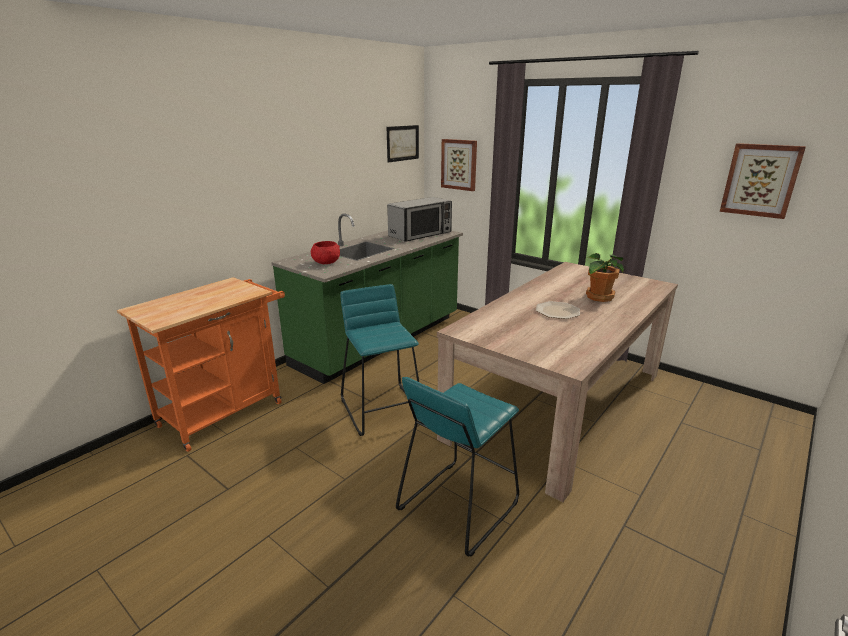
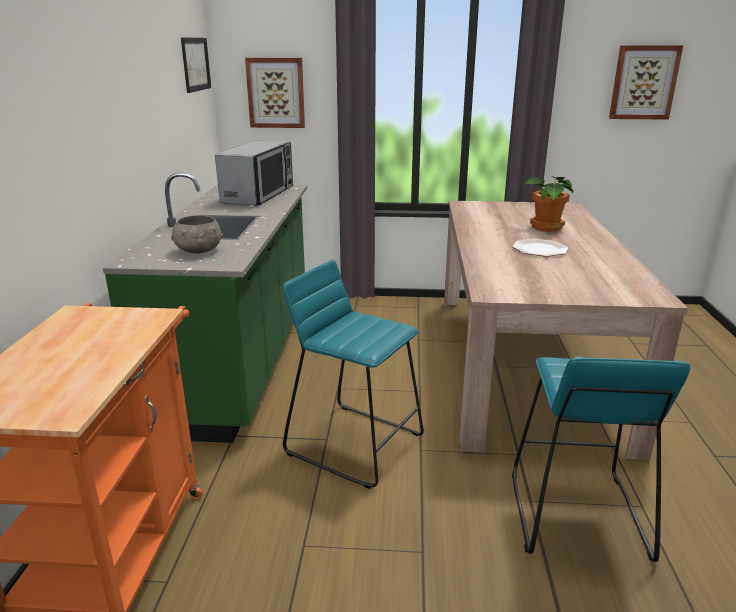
camera: 35 degrees left, 0 degrees up
(326, 262) = (198, 251): red bowl -> grey bowl

